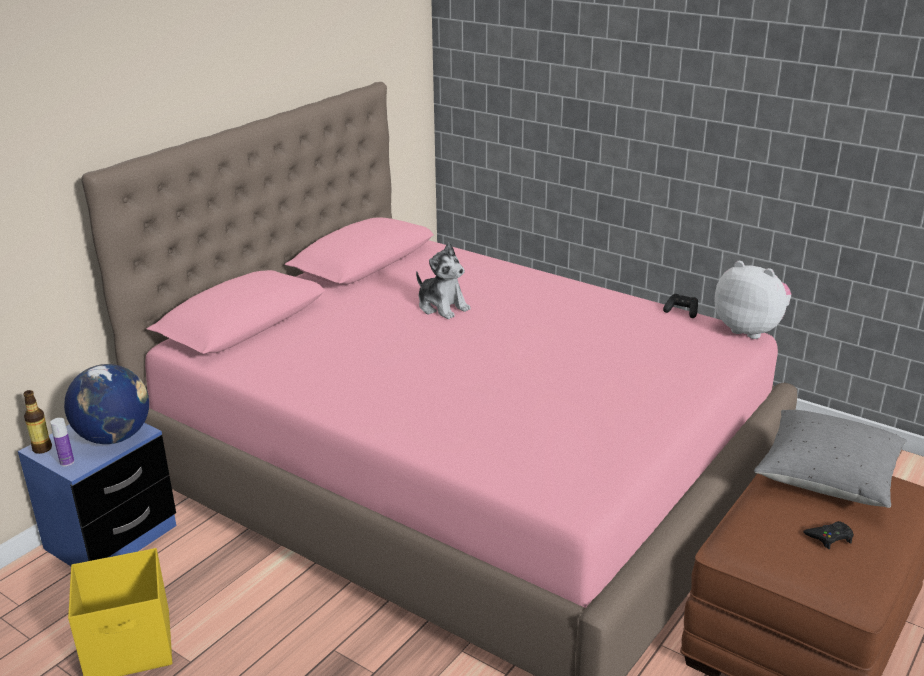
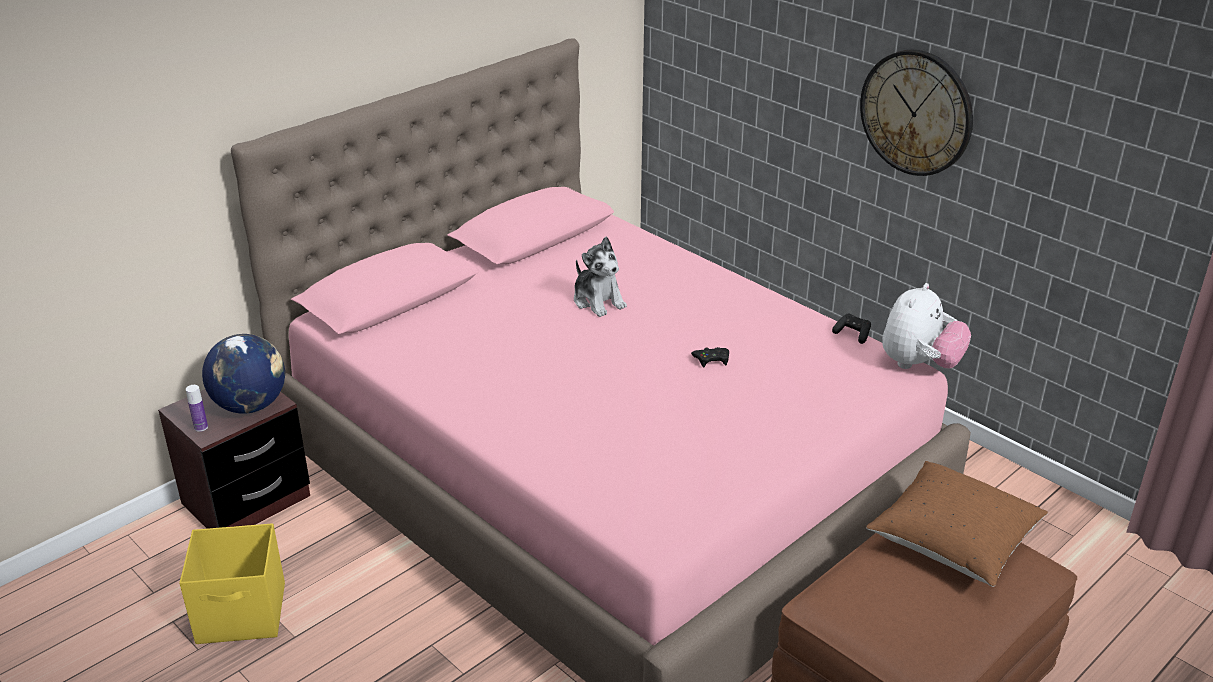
camera: 10 degrees right, 5 degrees up
(42, 449) = (181, 410): bottle -> none
(111, 538) = (246, 500): blue nightstand -> brown nightstand
(704, 116) = (916, 112): none -> wall clock
(750, 330) = (919, 364): plush toy -> plush toy turned 75 degrees clockwise
(827, 478) = (953, 542): grey pillow -> brown pillow
(829, 537) = (926, 608): black game controller -> black game controller (711, 360)

